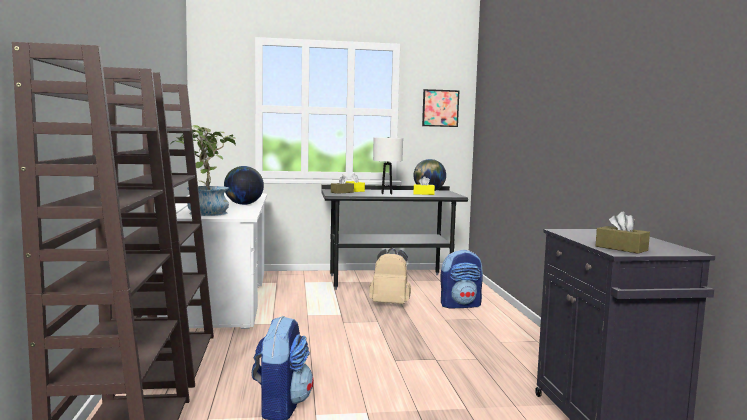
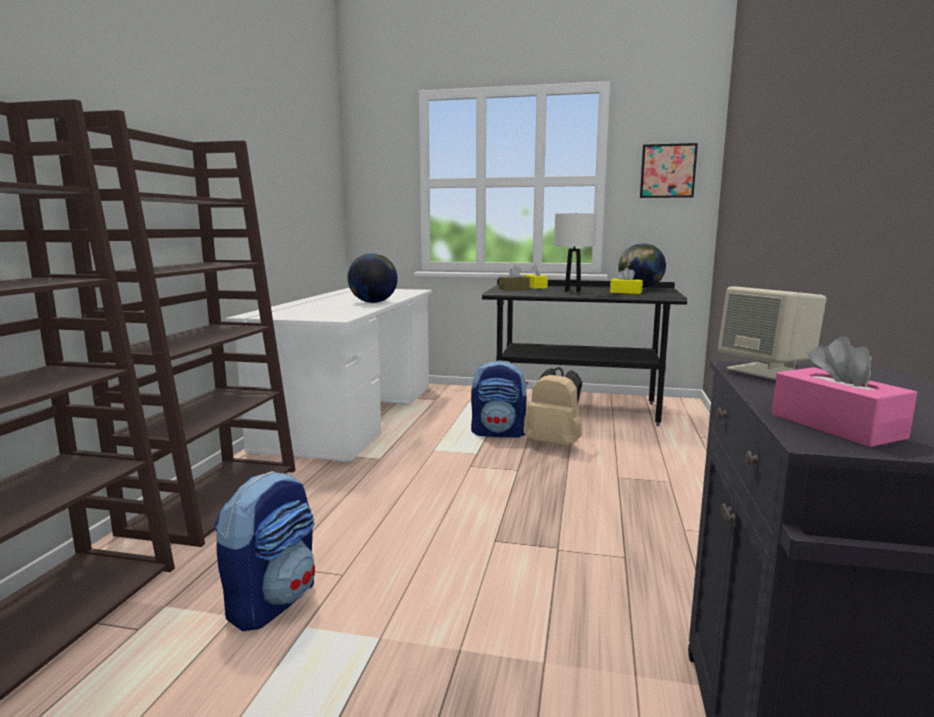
camera: 20 degrees right, 5 degrees up
(206, 212) = (306, 311): potted plant -> none
(460, 305) = (656, 455): backpack -> backpack (499, 433)
(574, 232) = (767, 371): none -> beige speaker
(621, 248) = (836, 426): brown tissue box -> pink tissue box

